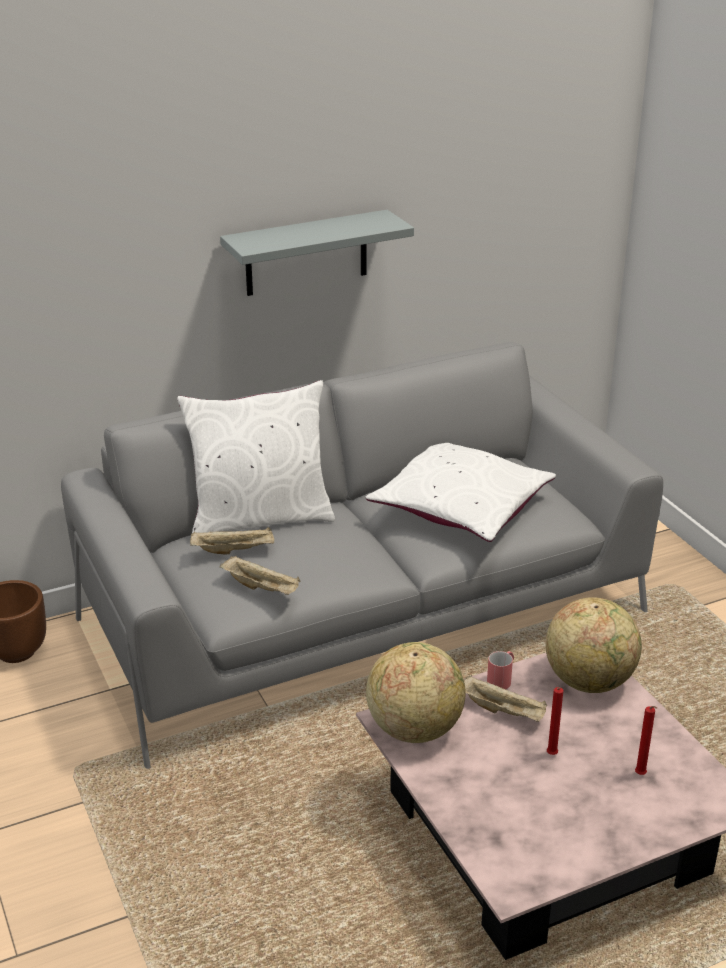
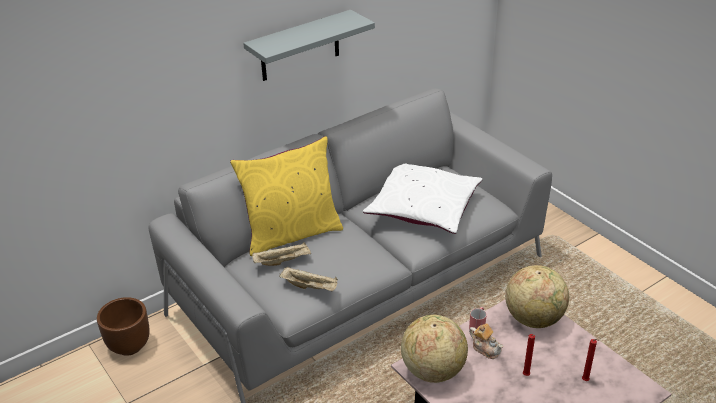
camera: 10 degrees left, 5 degrees up
(260, 517) = (291, 233): white pillow -> yellow pillow
(503, 711) = (485, 348): beige tray -> teapot

